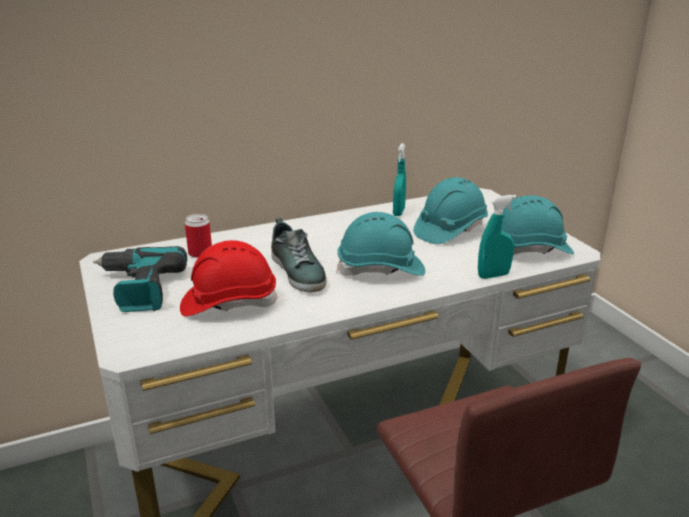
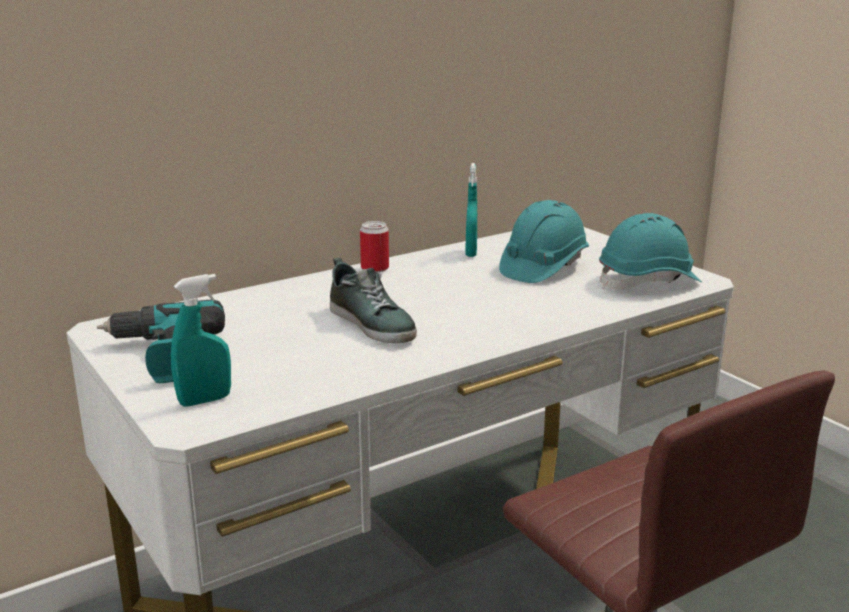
camera: 10 degrees left, 5 degrees down
(200, 253) = (232, 312): can -> can (375, 268)
(229, 303) = (297, 363): red hard hat -> none
(381, 269) = (477, 314): turquoise hard hat -> none
(493, 275) = (617, 311): turquoise spray bottle -> turquoise spray bottle (205, 400)

